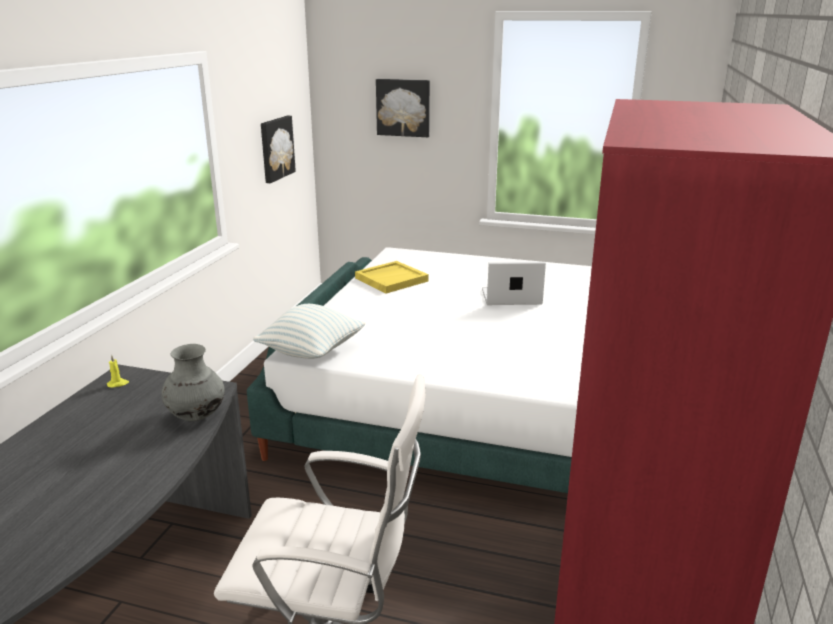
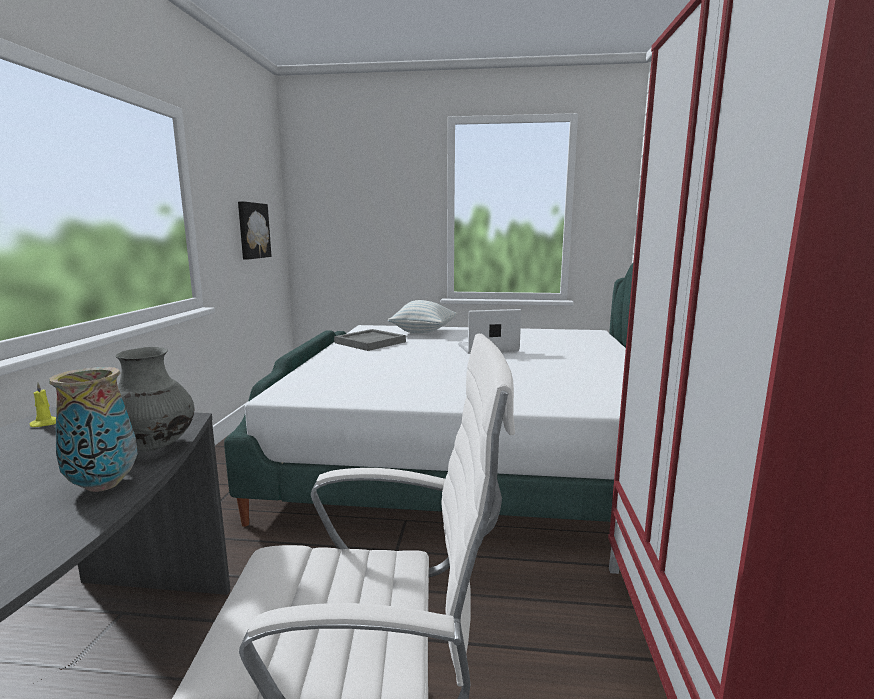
camera: 10 degrees left, 10 degrees down
(167, 448) = (102, 485): none -> vase
(312, 352) = (300, 393): pillow -> pillow (423, 332)
(391, 279) = (370, 342): yellow tray -> grey tray
(403, 107) = (369, 203): picture -> none

